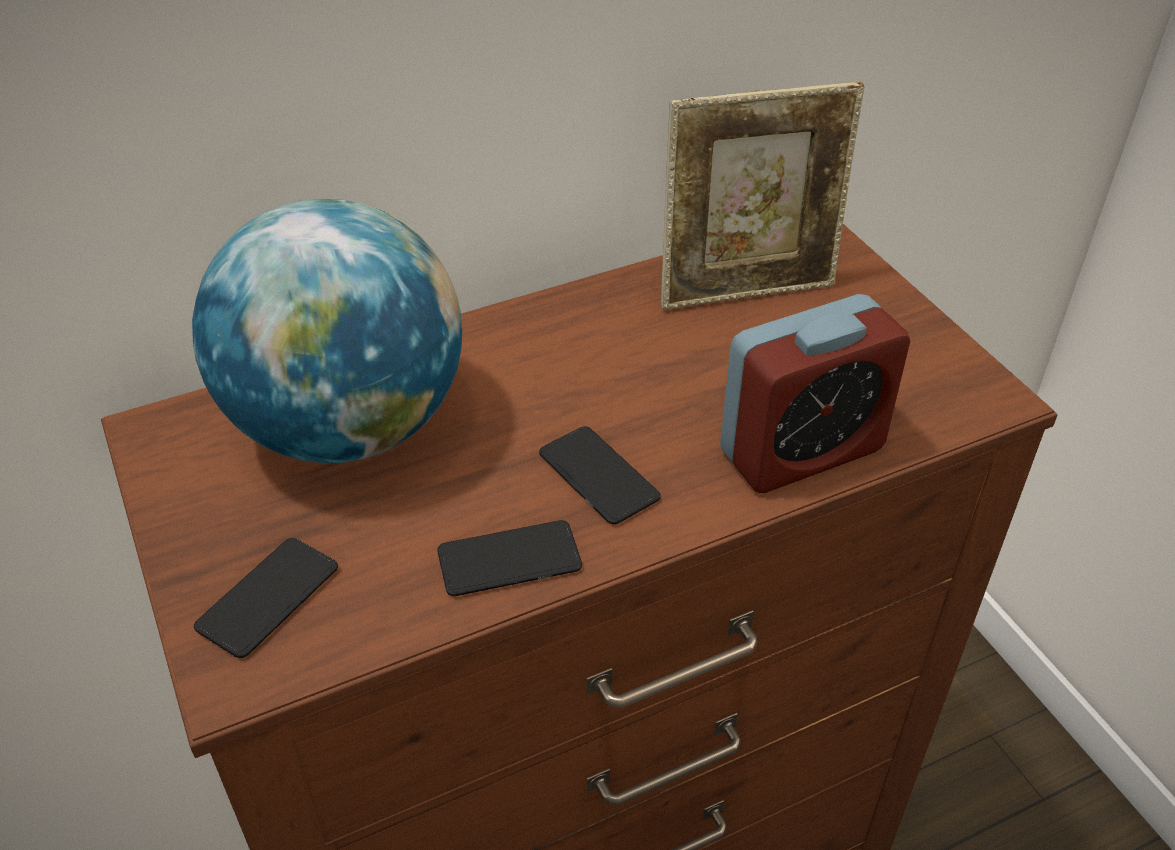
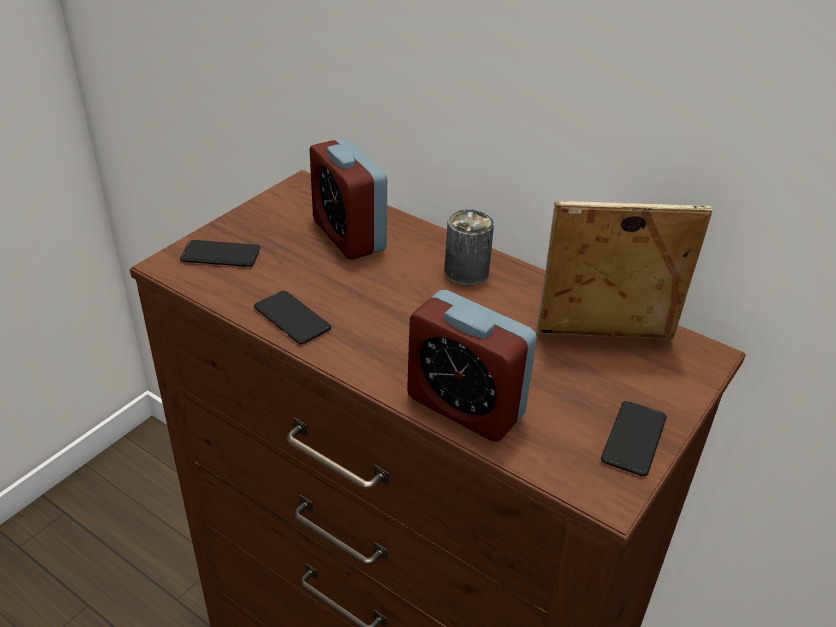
camera: 60 degrees right, 5 degrees down
(349, 427) = (348, 235): globe -> alarm clock
(534, 345) = (466, 272): none -> can
(598, 476) = (377, 329): phone -> phone (634, 439)
(747, 291) = (603, 340): picture frame -> picture frame turned 135 degrees clockwise

